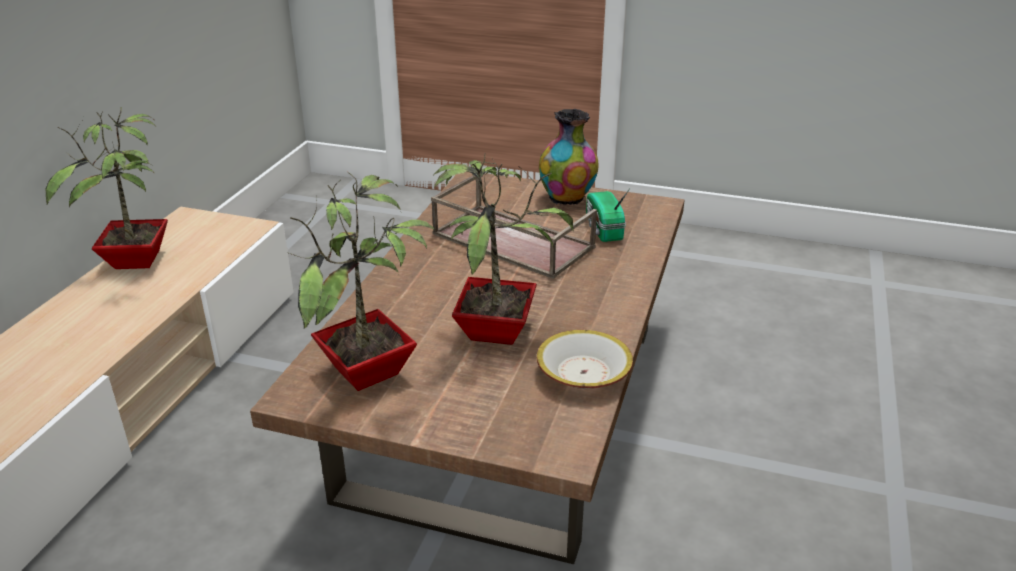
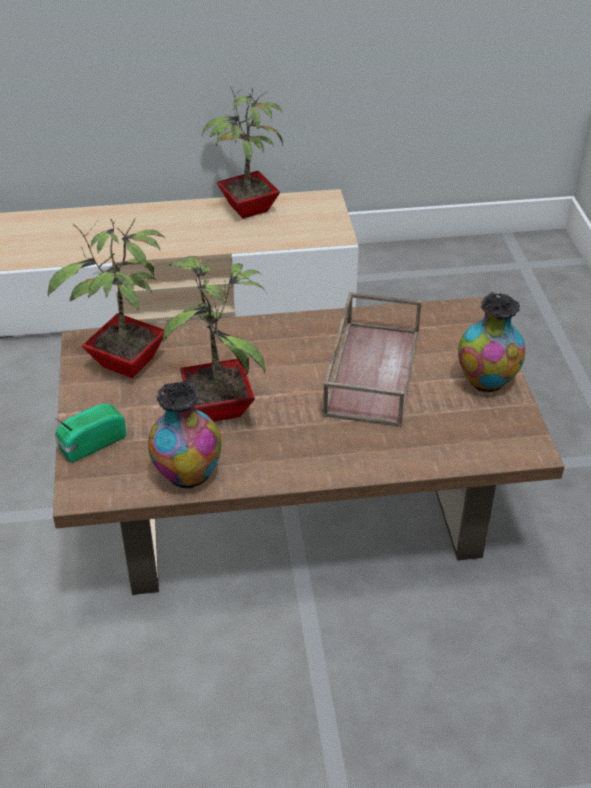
camera: 65 degrees right, 10 degrees up
(583, 373) = (187, 475): bowl -> vase
(603, 229) = (441, 423): radio -> radio (90, 443)

